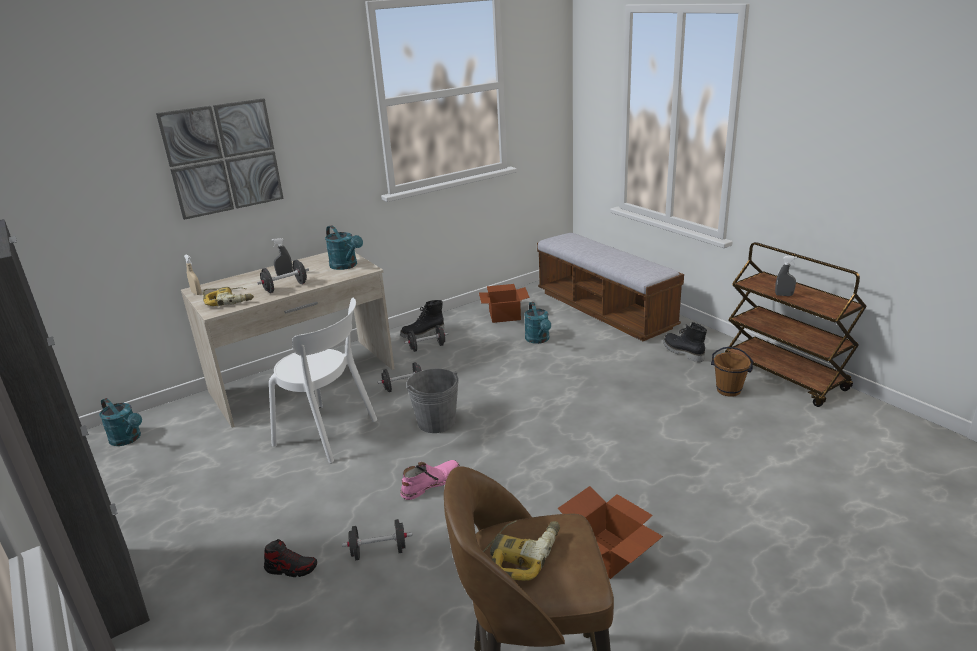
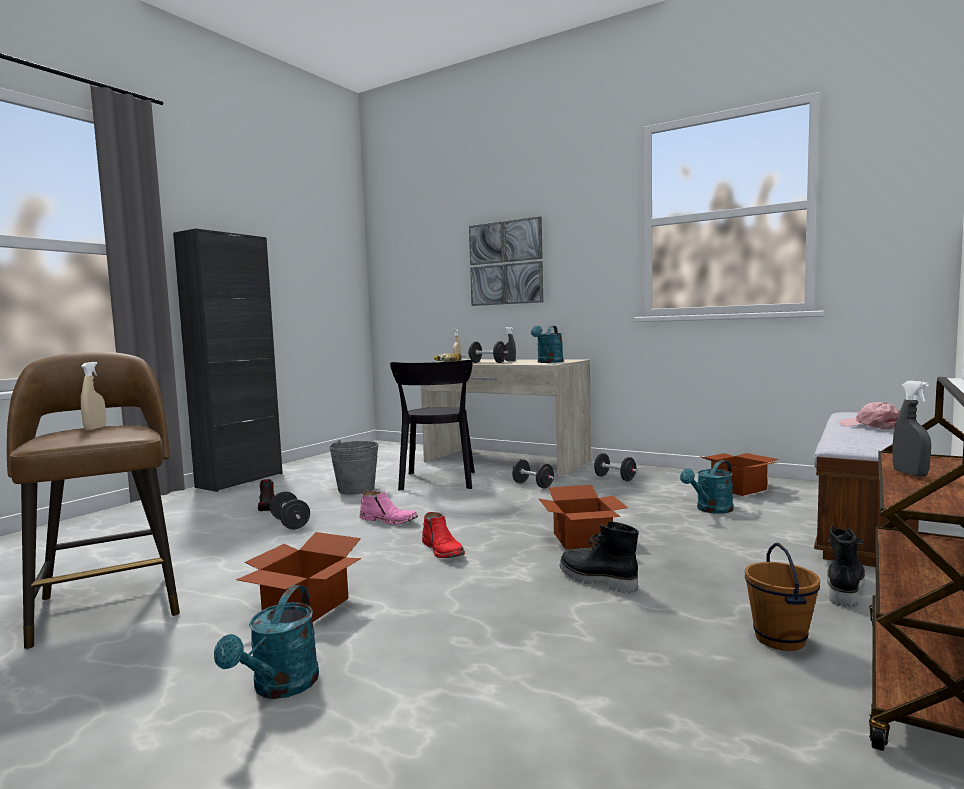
camera: 65 degrees right, 20 degrees down
(128, 439) = (392, 449): turquoise watering can -> turquoise watering can (279, 688)
(329, 434) = (437, 482): white chair -> black chair
(423, 334) = (637, 472): black boot -> black boot (596, 580)
(436, 422) = (487, 505): grey bucket -> grey bucket (356, 489)
(519, 554) = (95, 428): power drill -> beige spray bottle
(535, 466) = (444, 550): none -> red boot
(558, 403) = (582, 540): none -> cardboard box
(603, 251) = (871, 426): none -> pink cap

